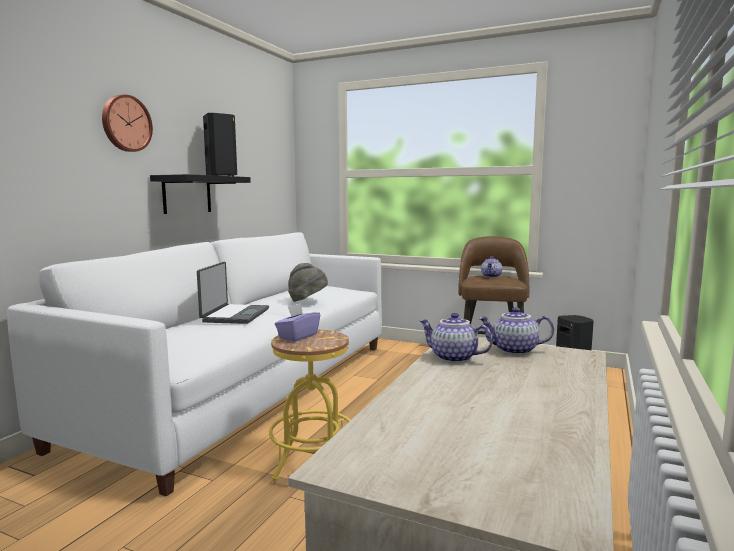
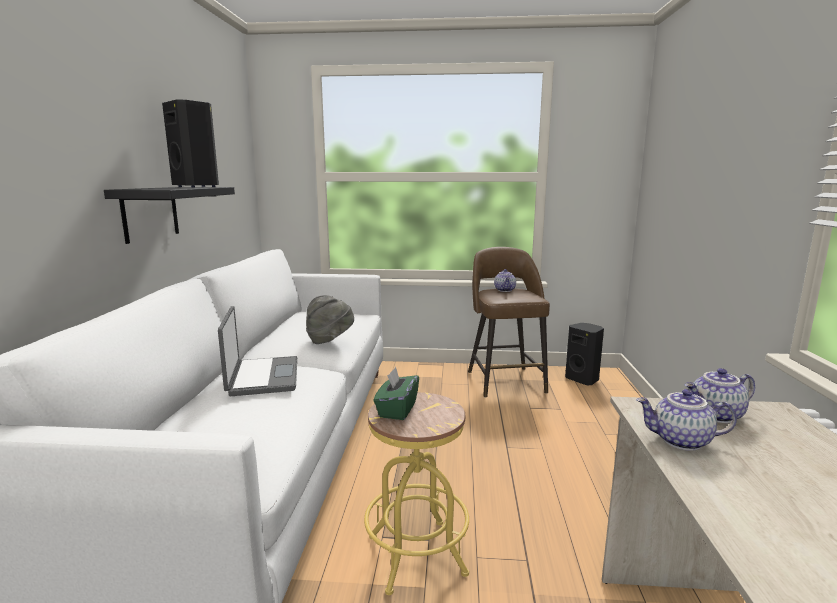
camera: 20 degrees left, 5 degrees up
(125, 123) = (64, 113): wall clock -> none
(298, 336) = (397, 409): purple tissue box -> green tissue box

